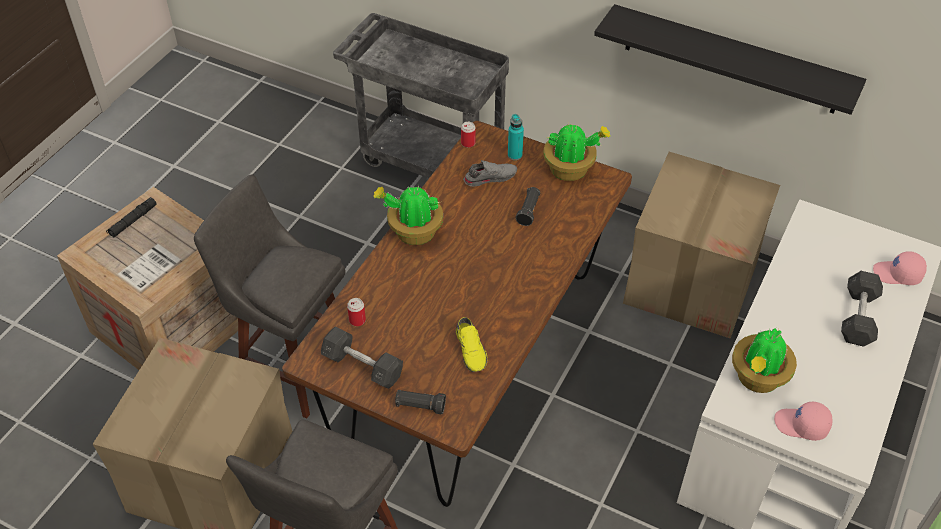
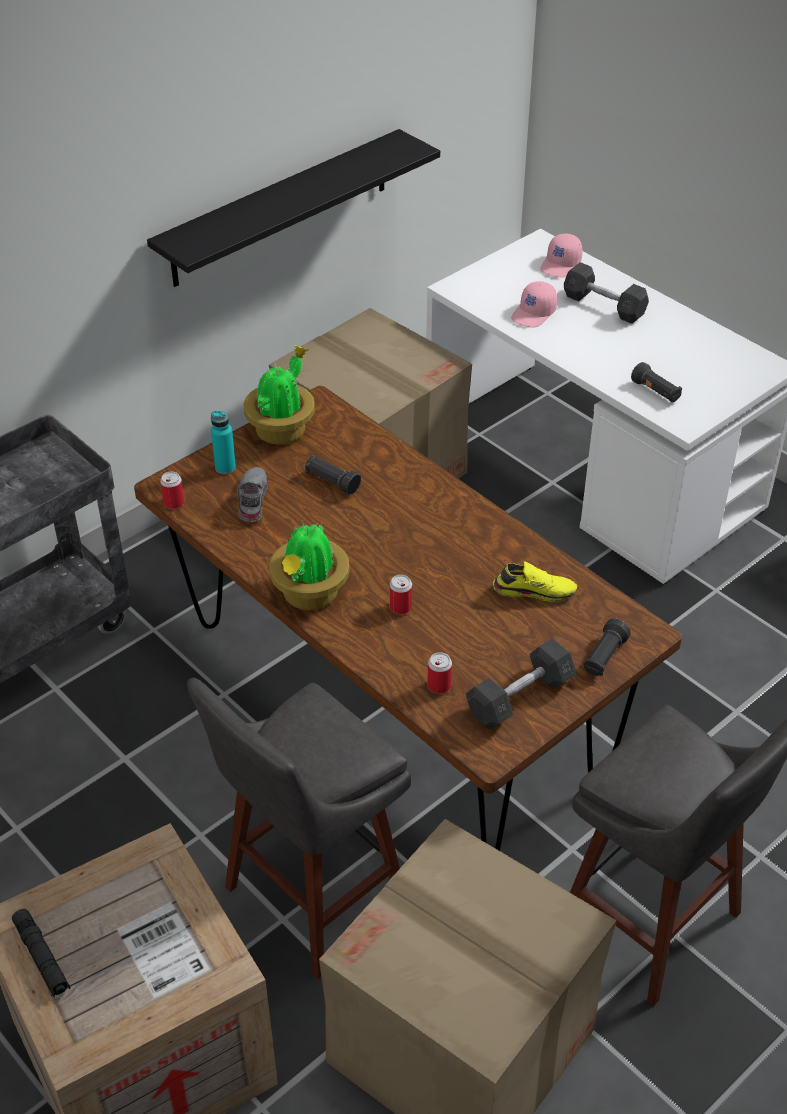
camera: 70 degrees left, 5 degrees down
(422, 281) = (400, 607): none -> can
(757, 378) = (656, 392): potted plant -> black flashlight
(801, 425) = (723, 384): pink cap -> pink cap (534, 314)

